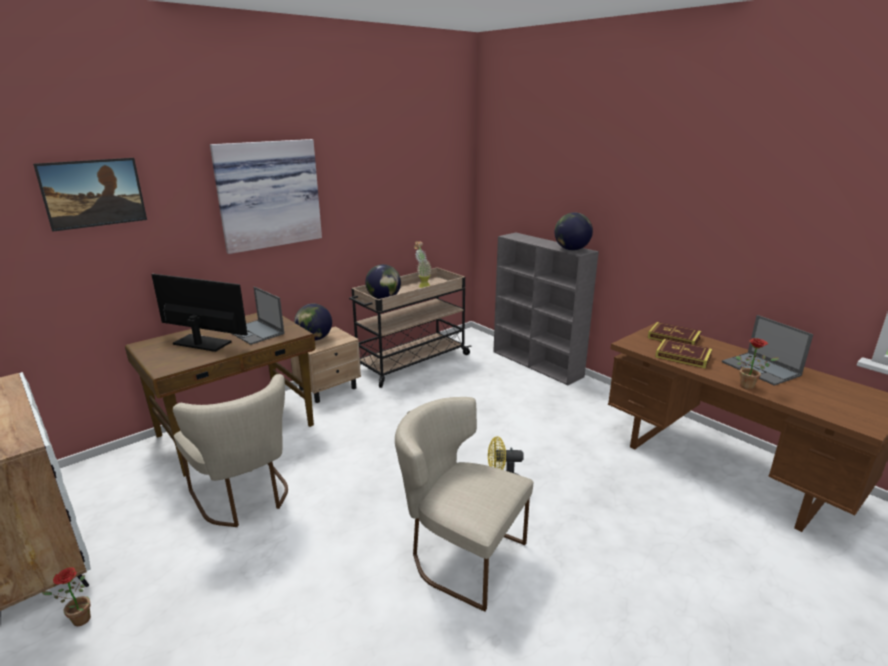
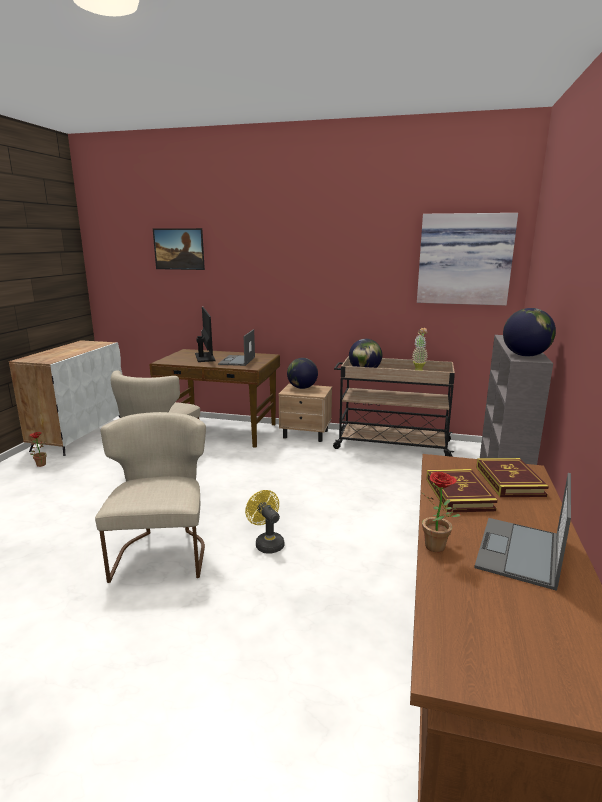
camera: 55 degrees right, 5 degrees down
(268, 194) = (287, 263): picture -> picture (464, 259)

